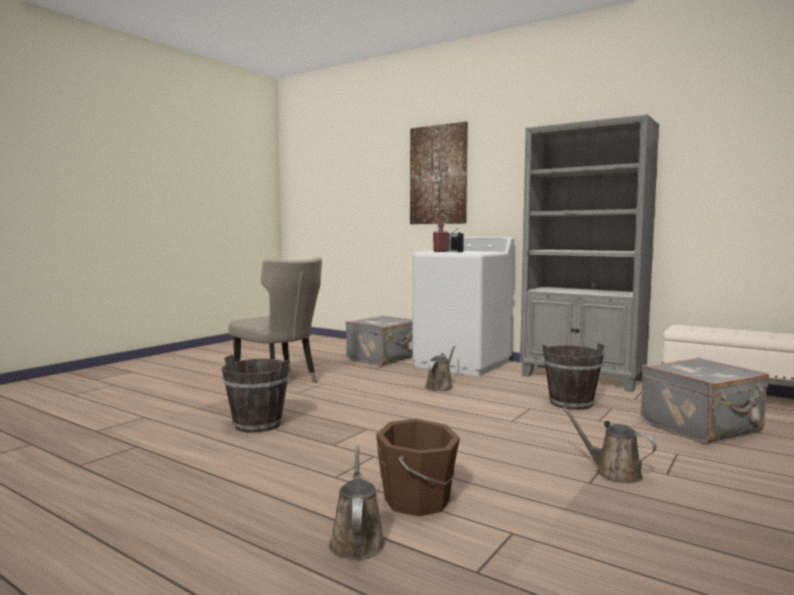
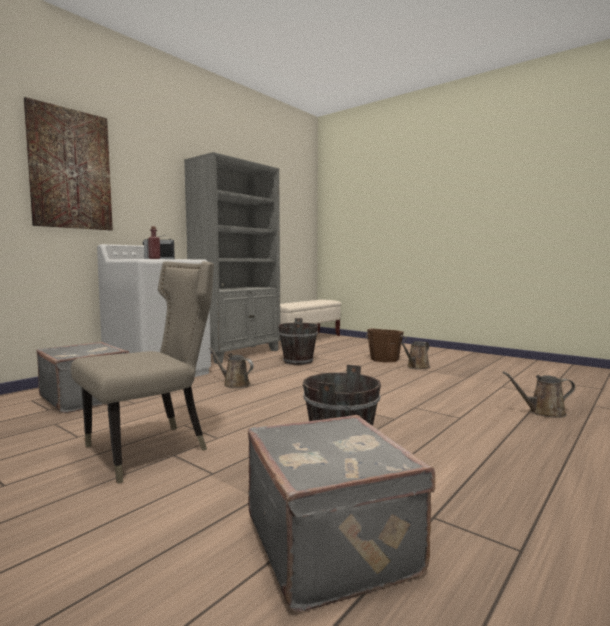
camera: 85 degrees left, 0 degrees up
(418, 500) = (480, 399): brown bucket -> brown bucket (384, 359)
(702, 427) = (347, 350): grey suitcase -> grey suitcase (333, 544)

